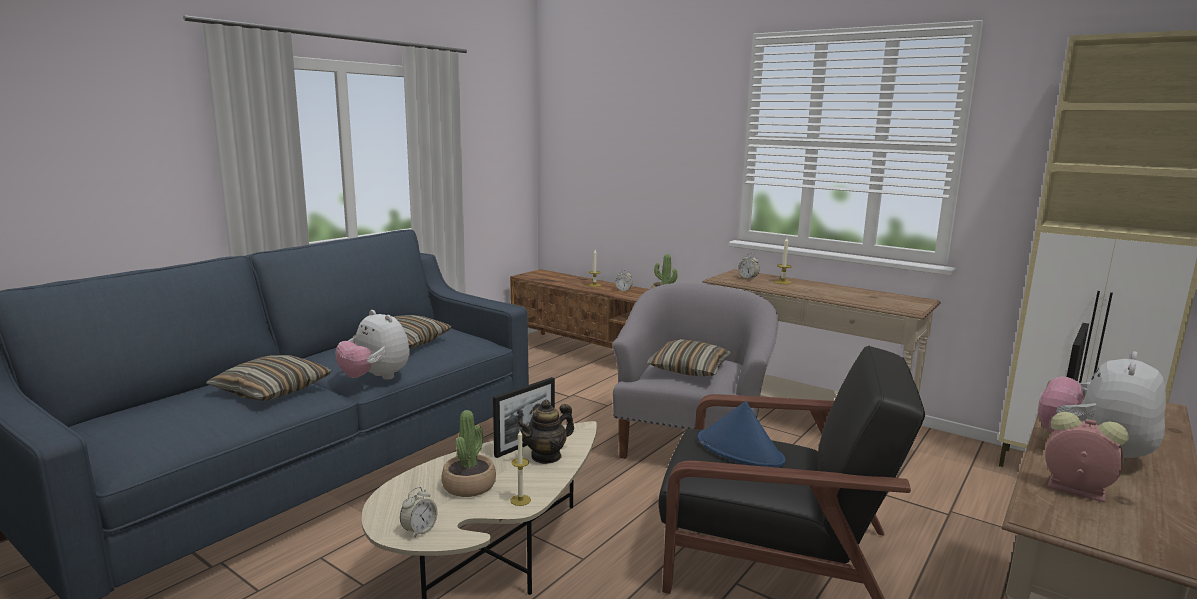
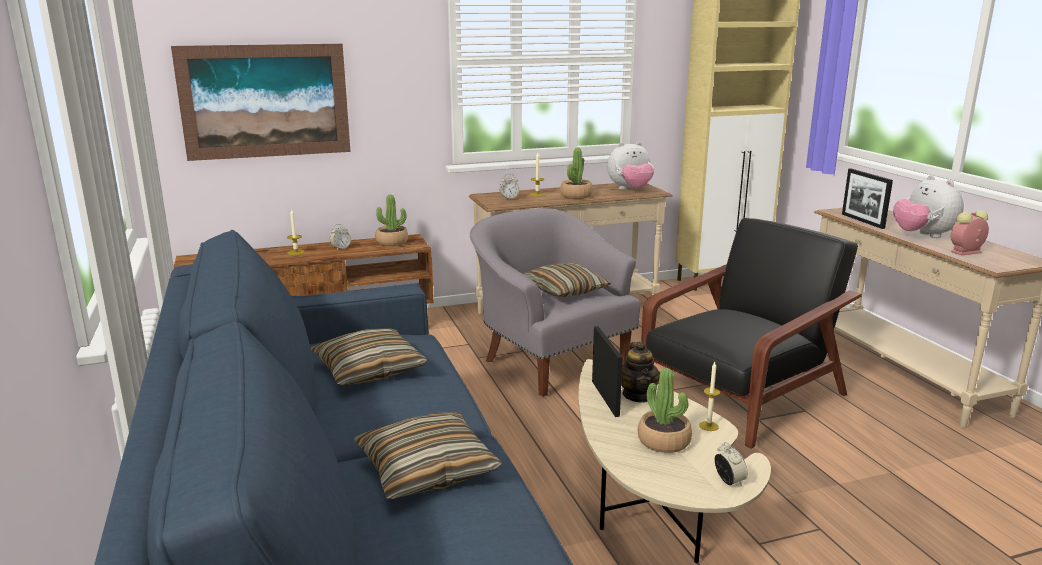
camera: 55 degrees left, 5 degrees up
(375, 378) = (454, 407): plush toy -> plush toy (630, 190)
(604, 163) = (265, 101): none -> picture
(740, 450) = (722, 324): blue hat -> none
(812, 291) = (576, 196): none -> potted plant

